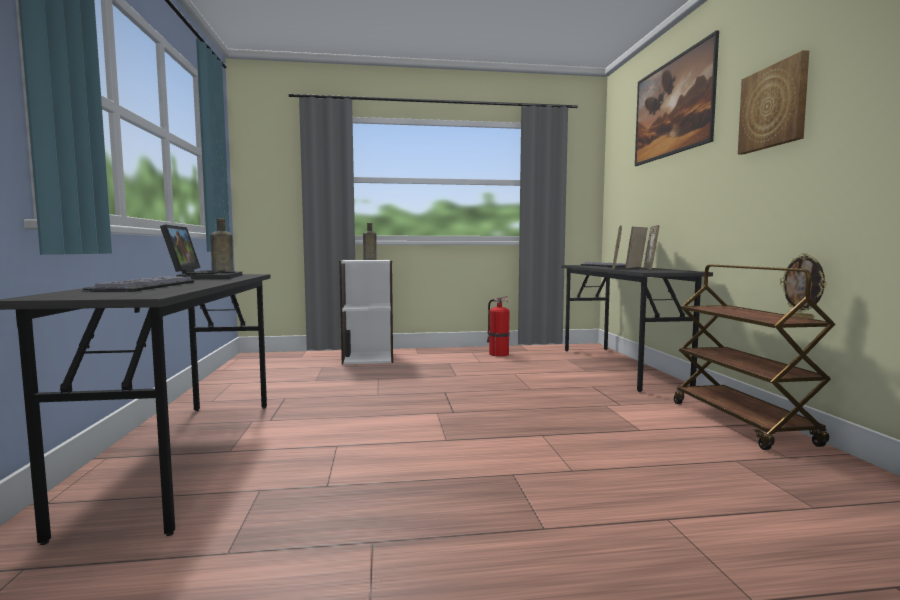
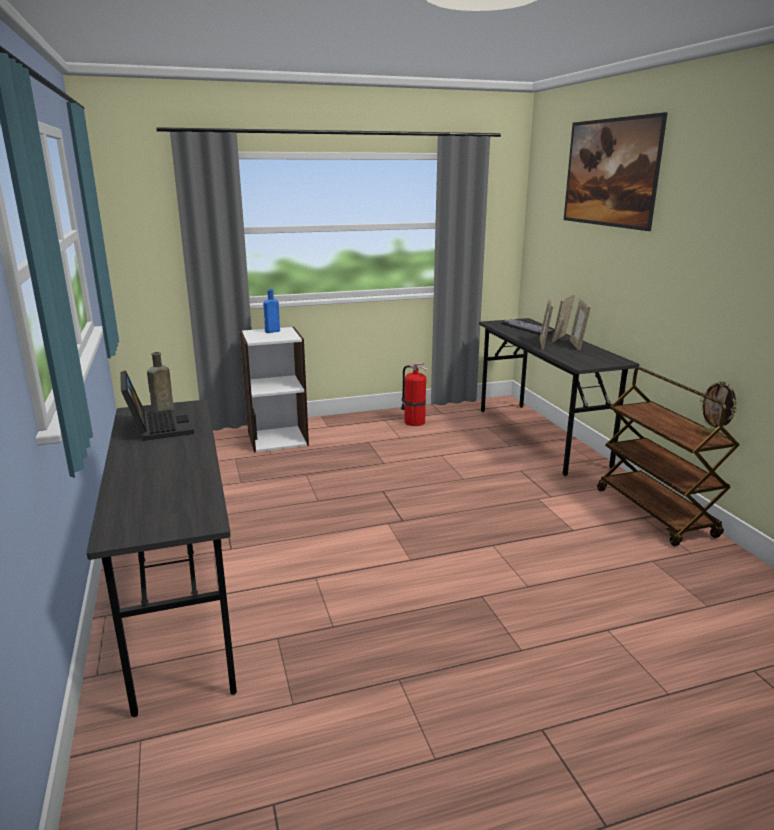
camera: 10 degrees left, 15 degrees up
(140, 286) = (147, 479): keyboard -> none
(368, 259) = (271, 331): brown bottle -> blue bottle
(773, 107) = (712, 224): picture -> none

